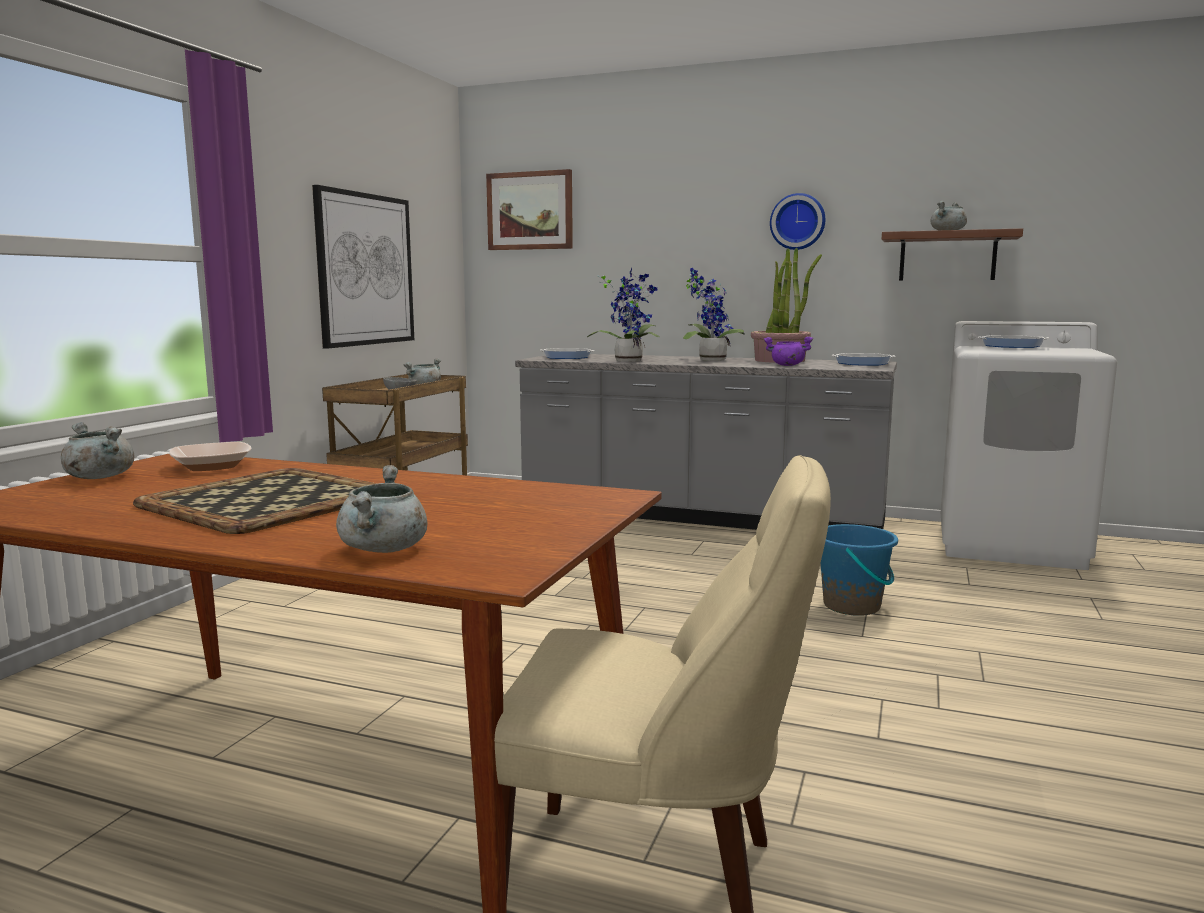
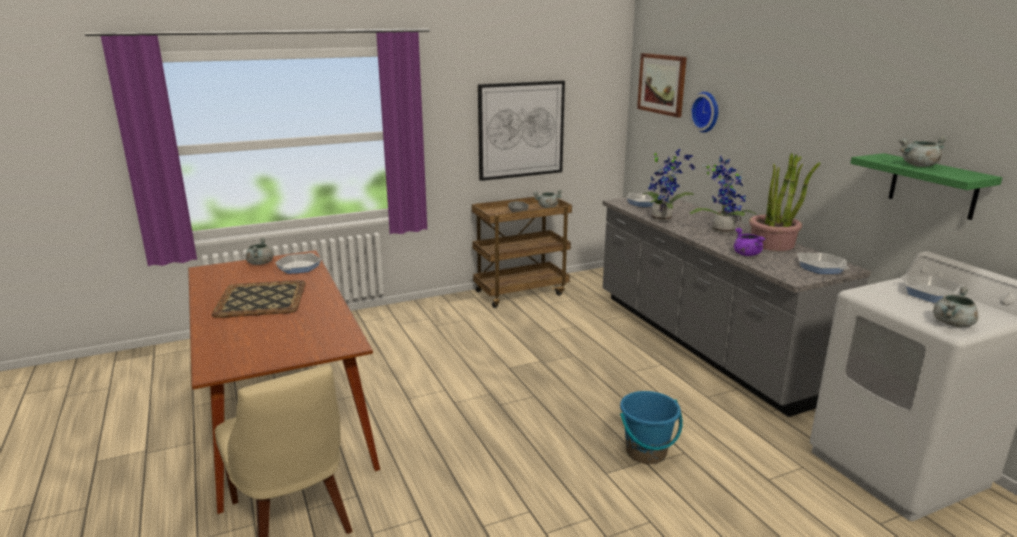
camera: 45 degrees right, 10 degrees up
(212, 466) = (299, 267): bowl -> frying pan
(384, 549) = (220, 344): grey cooking pot -> grey cooking pot (953, 324)
(798, 222) = (820, 127): wall clock -> wall clock (707, 111)
(947, 256) = (933, 186): brown shelf -> green shelf

